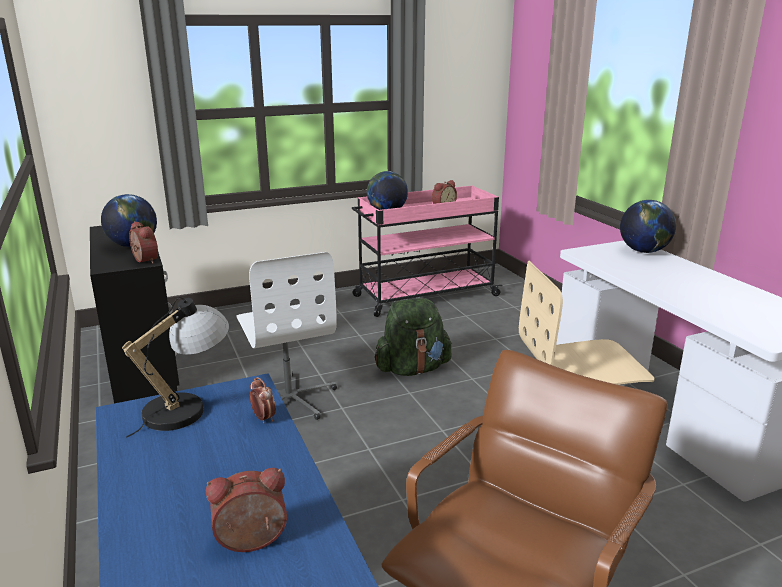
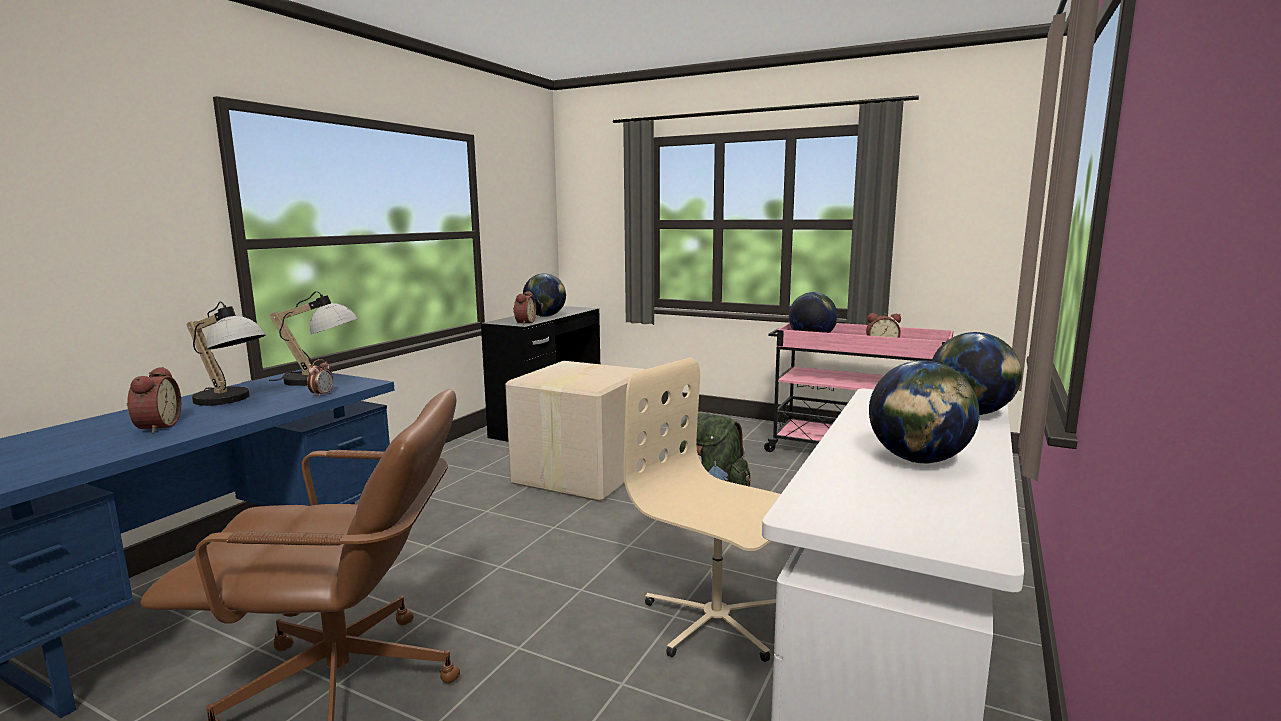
camera: 50 degrees right, 10 degrees down
(191, 475) = (231, 400): none -> table lamp
(252, 543) = (155, 427): alarm clock -> alarm clock turned 45 degrees clockwise
(290, 399) = (579, 475): white office chair -> cardboard box
(709, 290) = (918, 460): none -> globe

